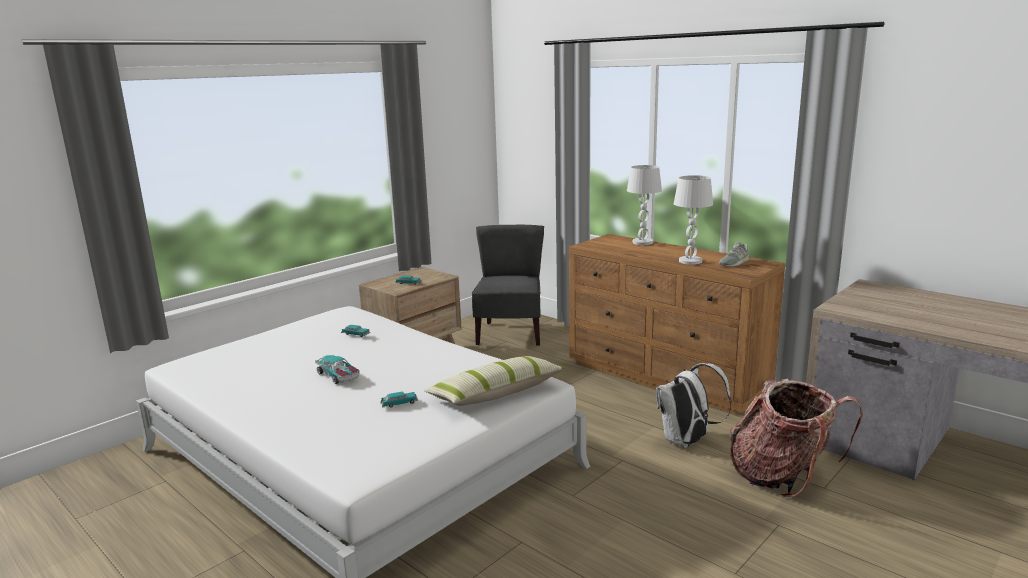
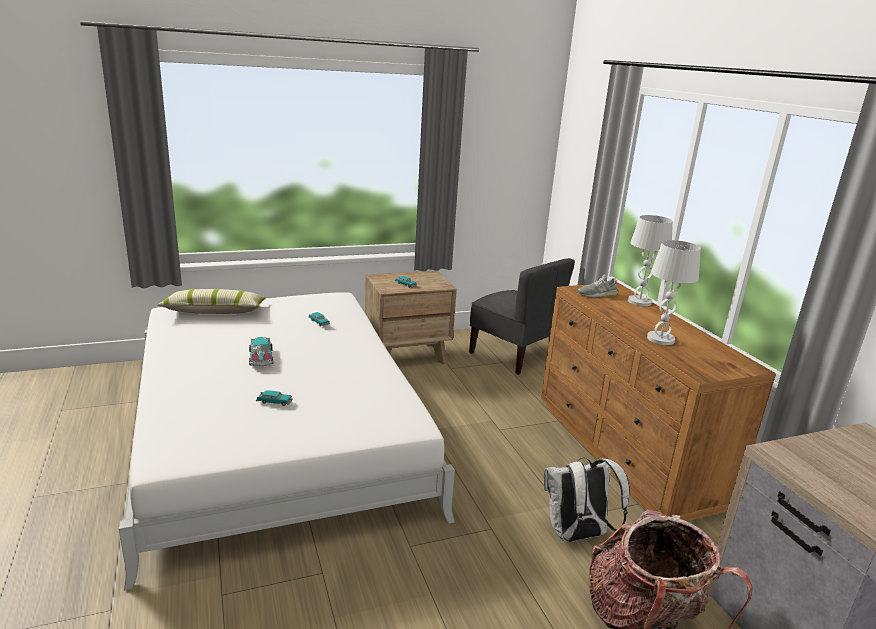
camera: 25 degrees right, 5 degrees up
(496, 393) = (361, 421): pillow -> pillow (214, 312)
(510, 334) = (512, 356): grey chair -> grey chair turned 105 degrees clockwise
(734, 263) = (709, 355): grey shoe -> grey shoe (597, 294)

